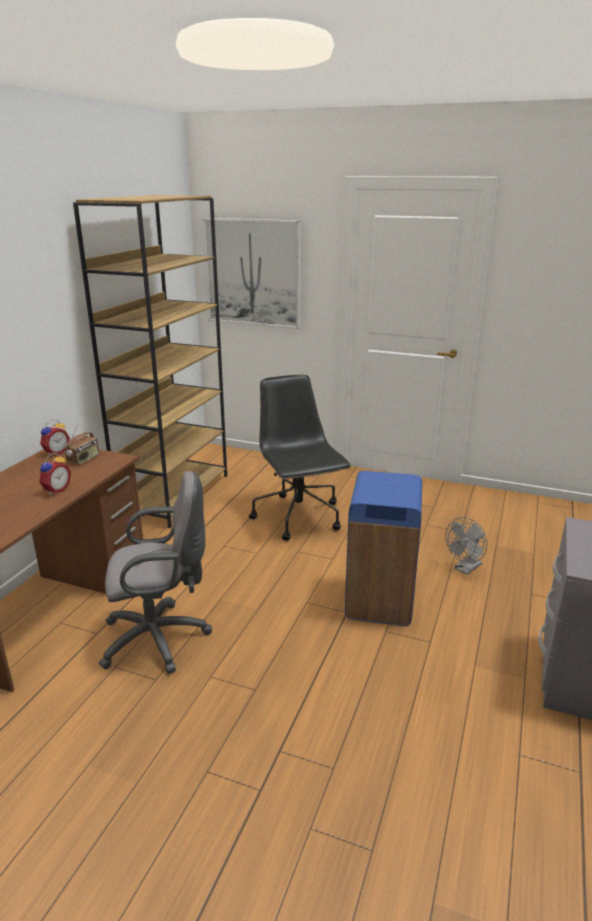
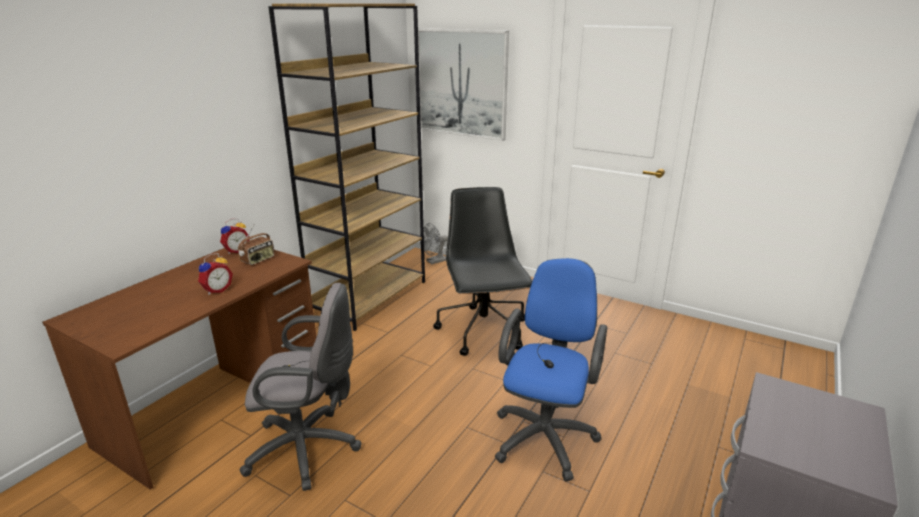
camera: 10 degrees right, 0 degrees up
(380, 600) = (545, 434): blue trash can -> blue office chair
(465, 569) = (647, 408): grey fan -> grey fan (434, 261)

